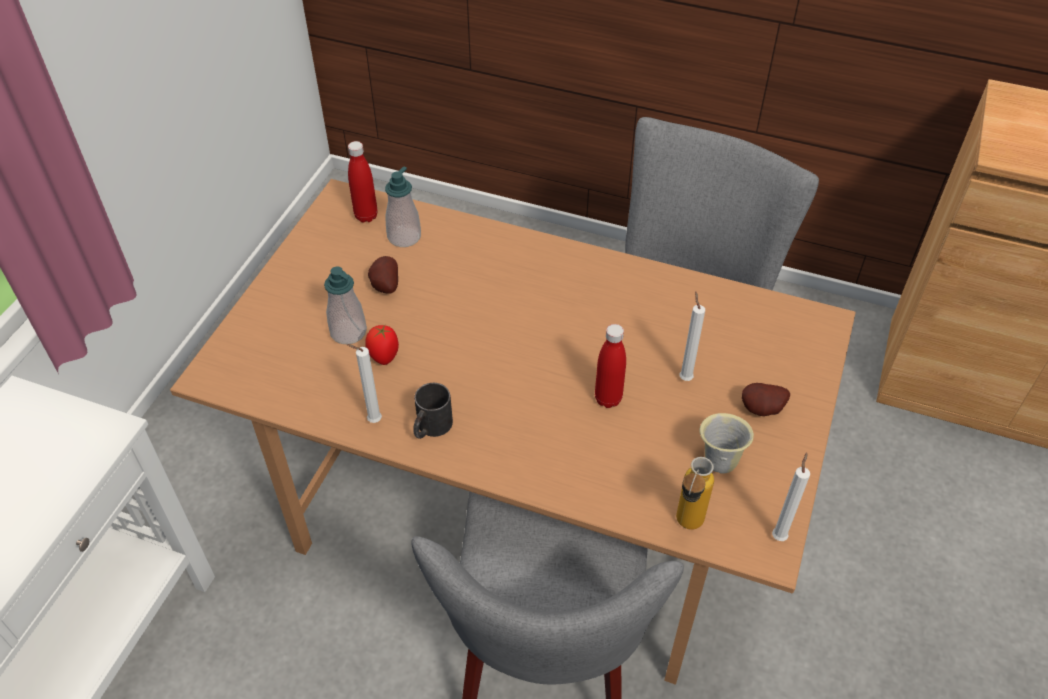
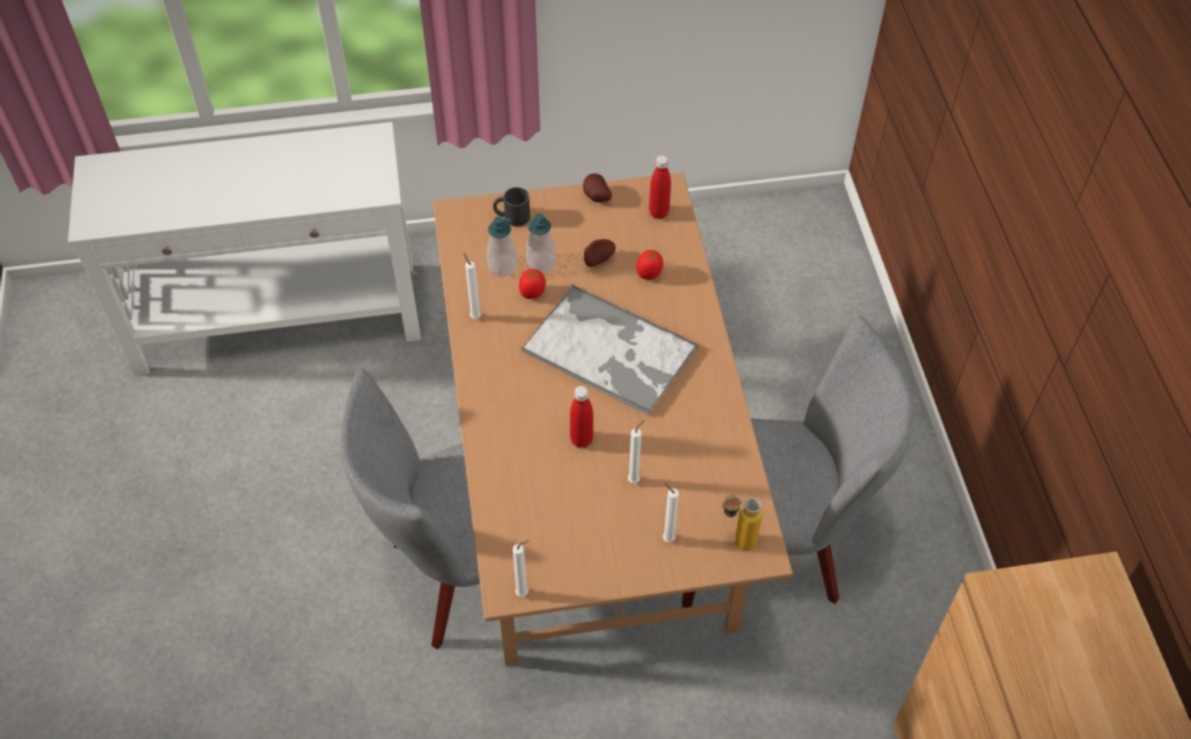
camera: 60 degrees right, 5 degrees up
(404, 237) = (654, 245): soap dispenser -> soap dispenser (502, 266)
(430, 427) = (489, 350): black mug -> black mug (511, 217)
(437, 256) = (649, 274): none -> tomato
(510, 326) = (611, 351): none -> tray
(685, 528) = (496, 533): bottle -> bottle (736, 542)
(719, 460) = (568, 531): beige mug -> none
(763, 410) = (635, 542): potato -> potato (595, 197)
(770, 383) = (667, 538): none -> white candle

